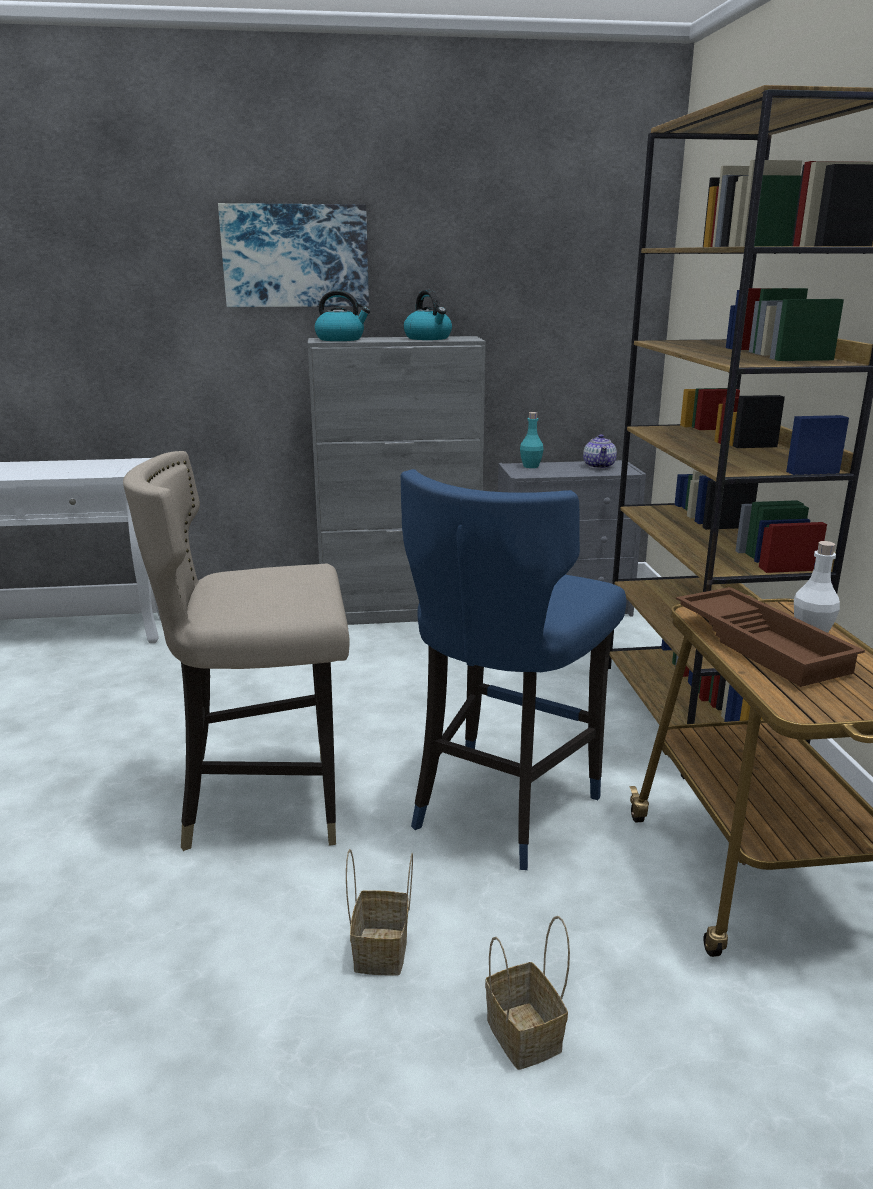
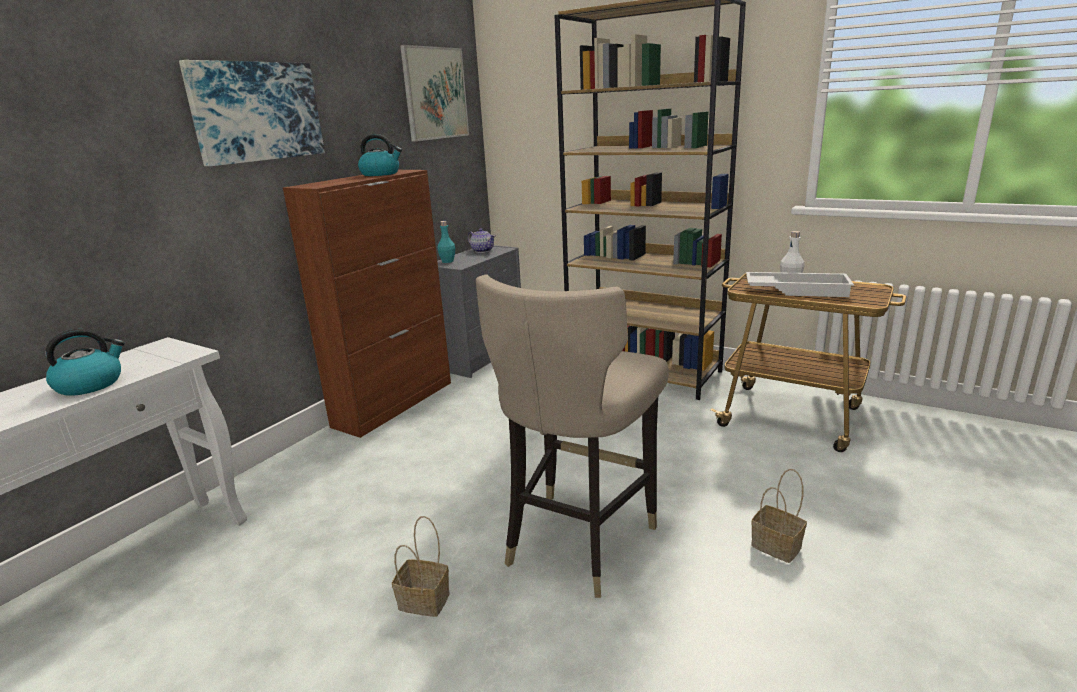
camera: 50 degrees left, 0 degrees up
(341, 339) = (323, 183): kettle -> kettle (91, 384)
(401, 612) = (395, 403): grey cabinet -> brown cabinet
(502, 806) = (673, 456): blue stool -> none
(526, 1036) = (872, 524): basket -> basket (426, 600)
(575, 242) = (435, 93): none -> picture
(763, 644) = (797, 290): brown tray -> white tray

